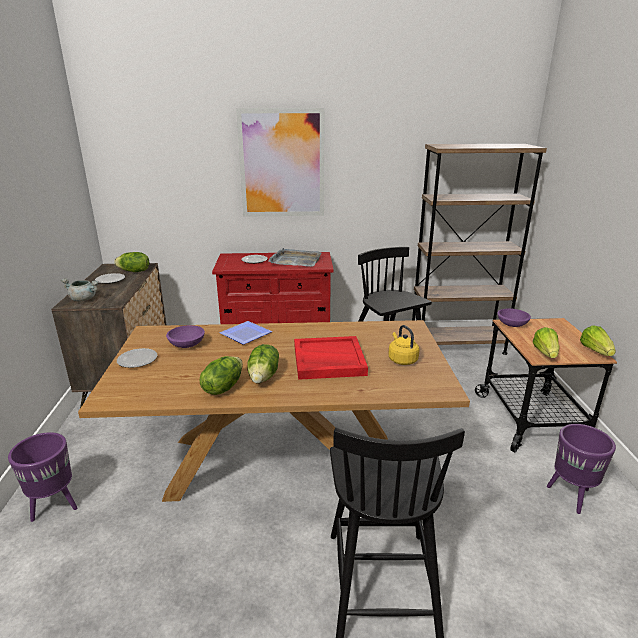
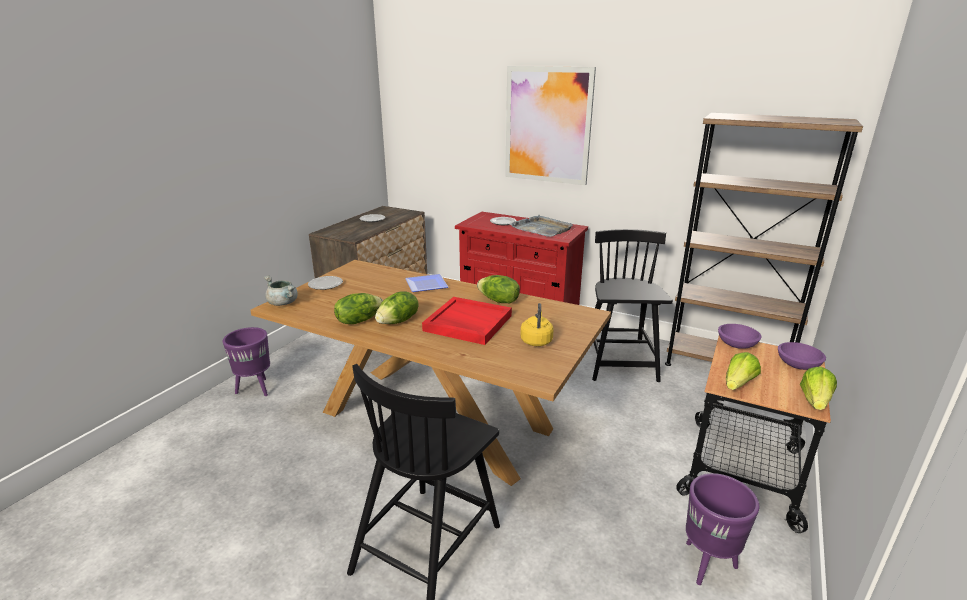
camera: 30 degrees right, 0 degrees up
(84, 299) = (337, 231): grey cooking pot -> grey cooking pot (284, 303)
(134, 271) = (397, 216): lettuce -> lettuce (498, 301)
(186, 345) = (372, 282): purple bowl -> purple bowl (797, 365)

